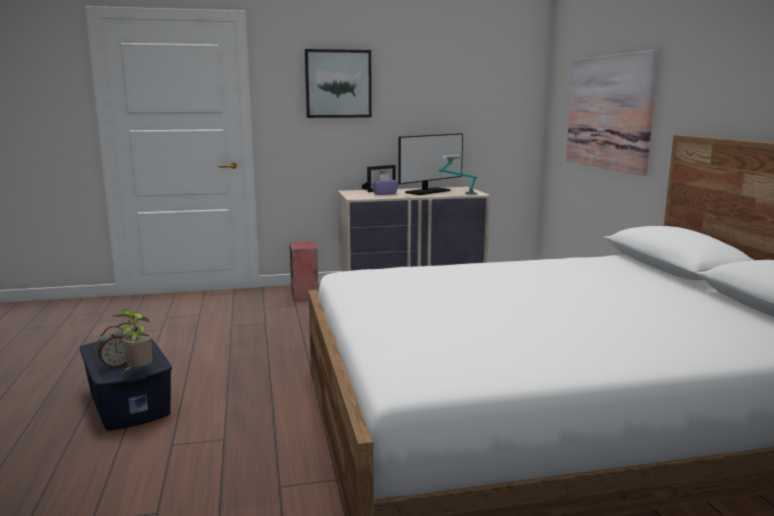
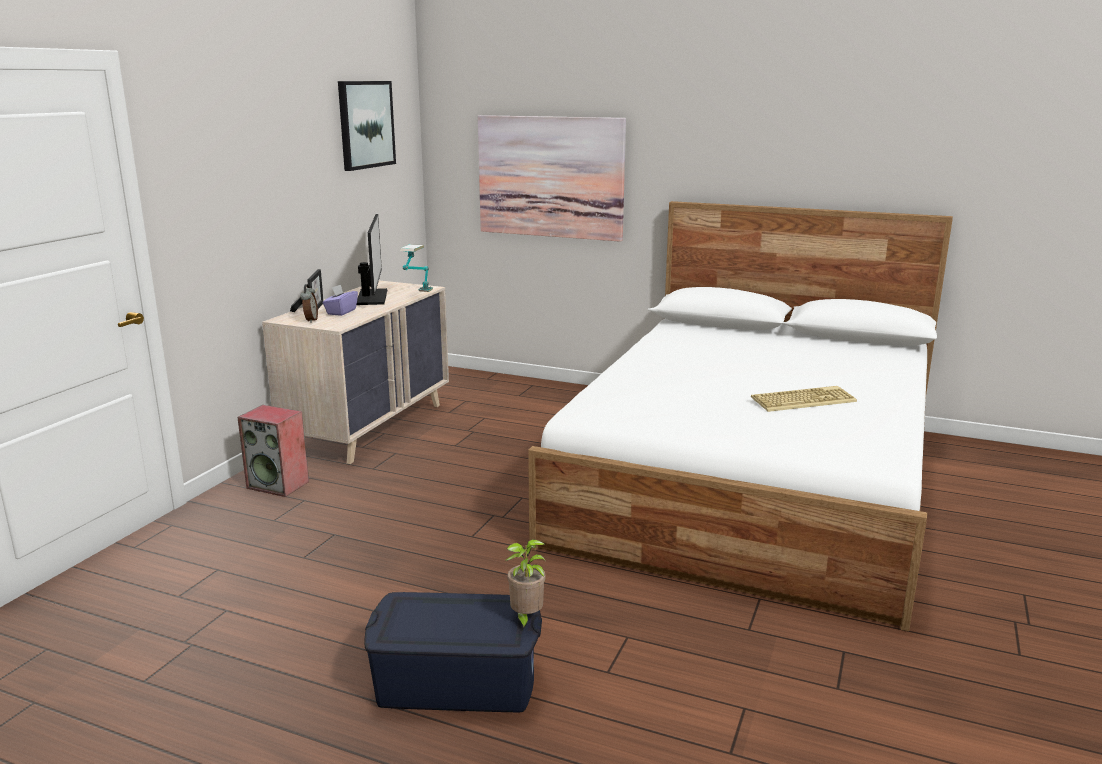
camera: 55 degrees left, 5 degrees up
(116, 365) = (485, 630): alarm clock -> alarm clock (310, 320)
(338, 84) = (242, 163): picture -> picture (365, 124)
(512, 322) = (803, 400): none -> keyboard

